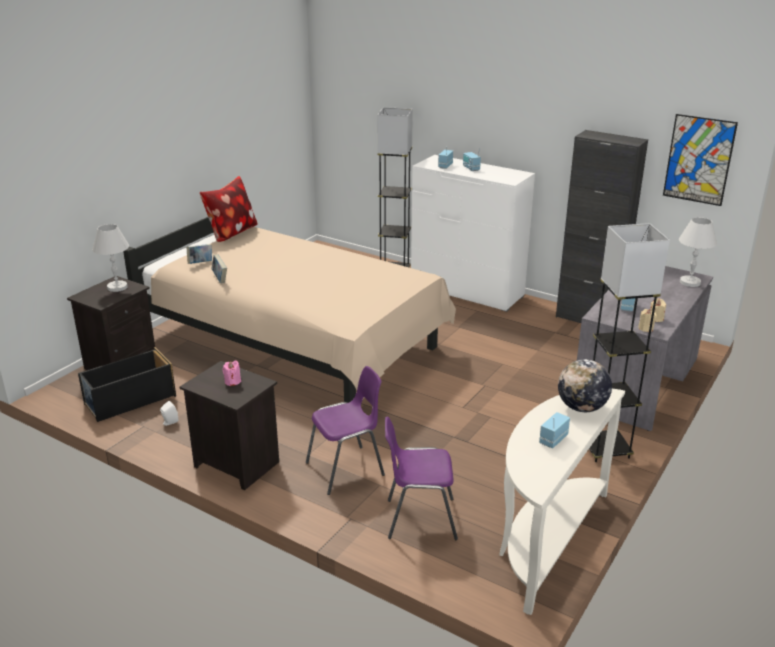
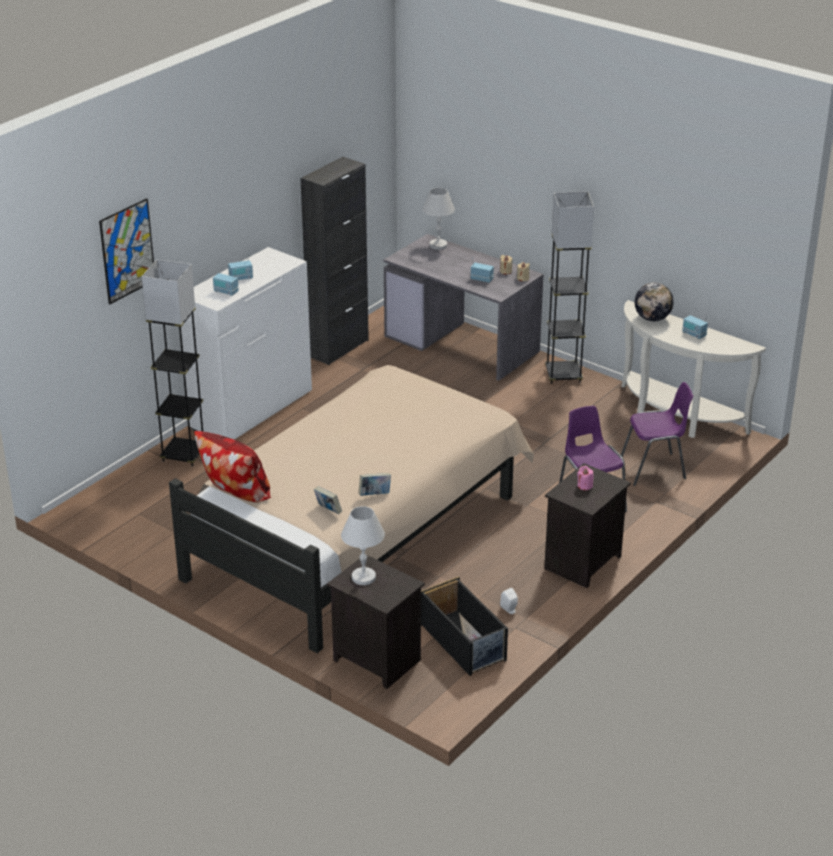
camera: 85 degrees left, 5 degrees up
(419, 518) = (654, 469): purple chair -> purple chair turned 105 degrees counterclockwise
(699, 160) = (370, 152): picture -> picture (127, 251)

